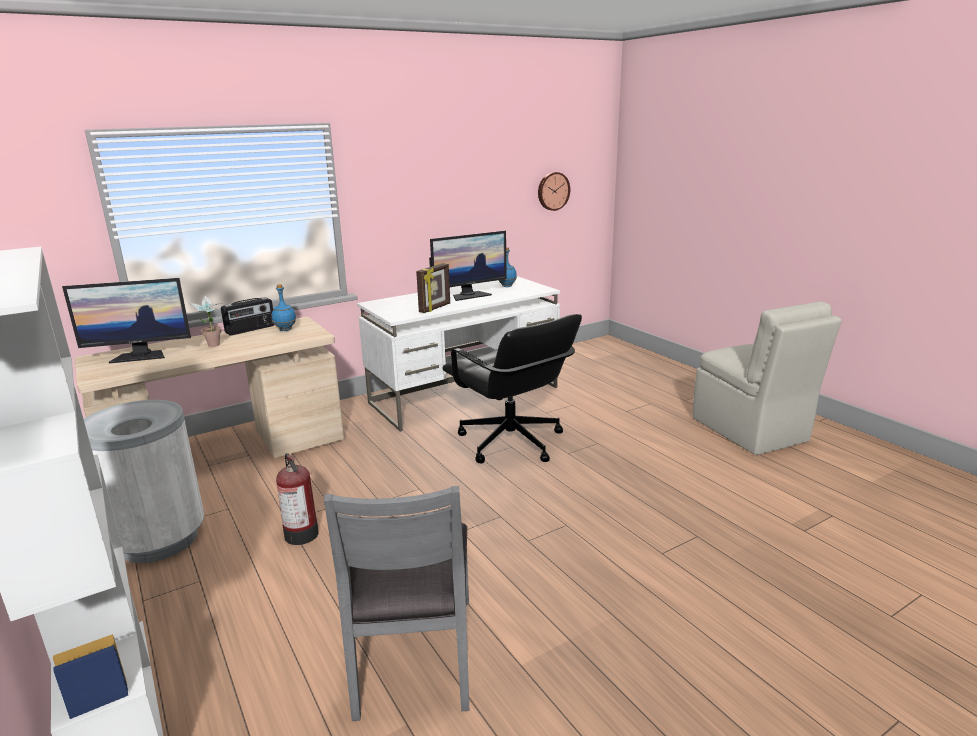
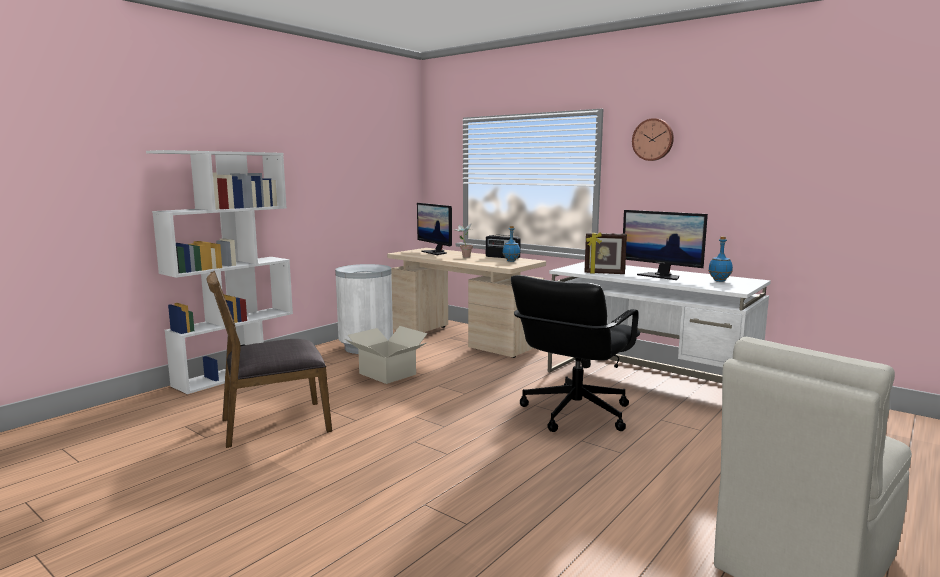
camera: 70 degrees right, 10 degrees down
(301, 533) = (388, 373): fire extinguisher -> cardboard box
(412, 655) = (274, 424): grey chair -> brown chair
(552, 191) = (873, 188): wall clock -> wall clock (653, 139)

